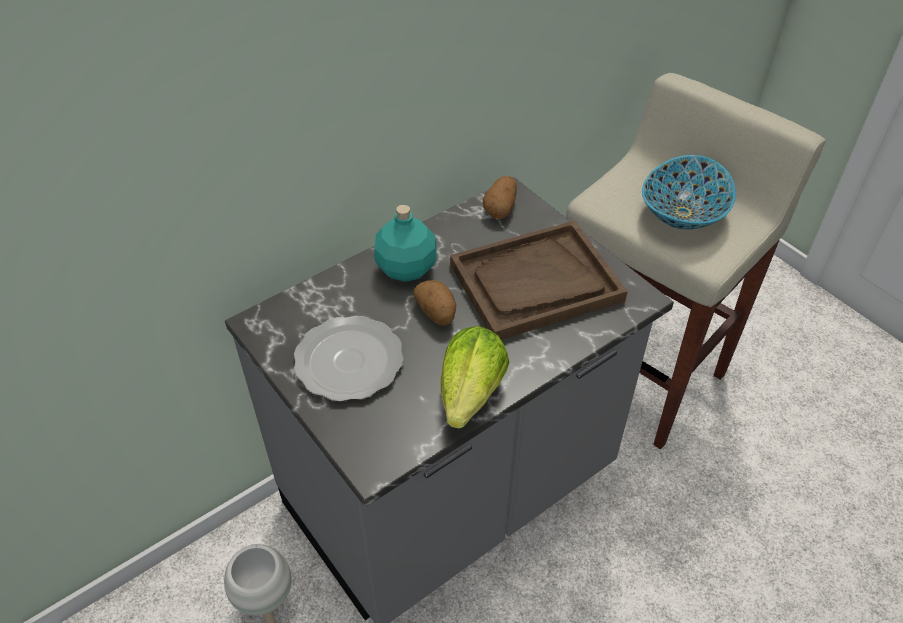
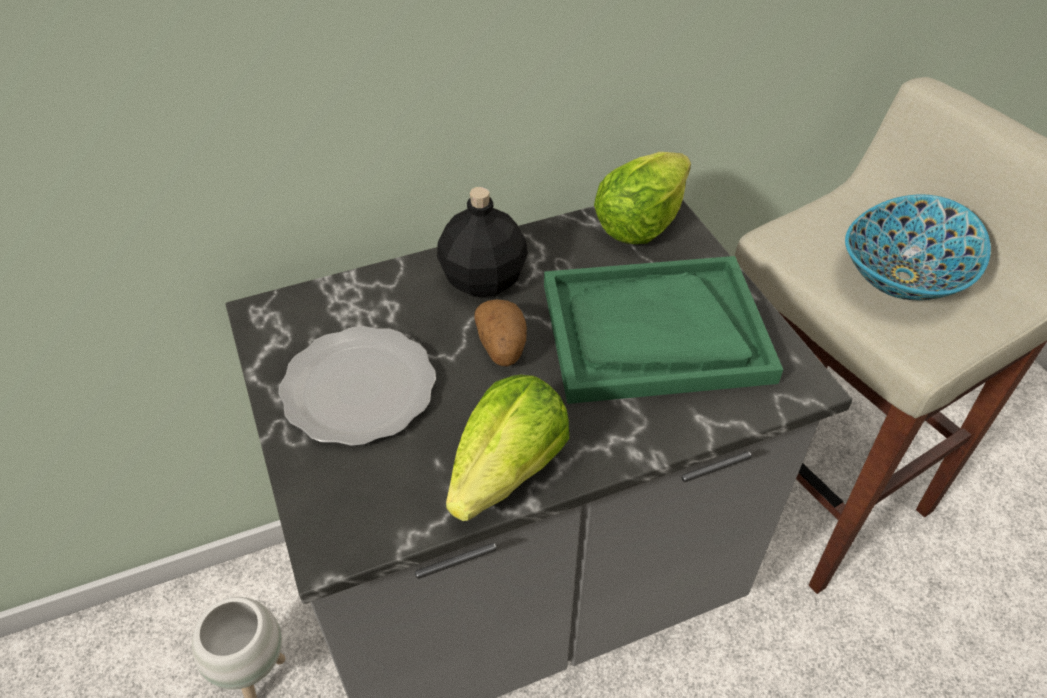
camera: 15 degrees right, 0 degrees up
(405, 268) = (482, 279): turquoise bottle -> black bottle
(501, 208) = (639, 223): potato -> lettuce
(535, 283) = (654, 332): brown tray -> green tray

